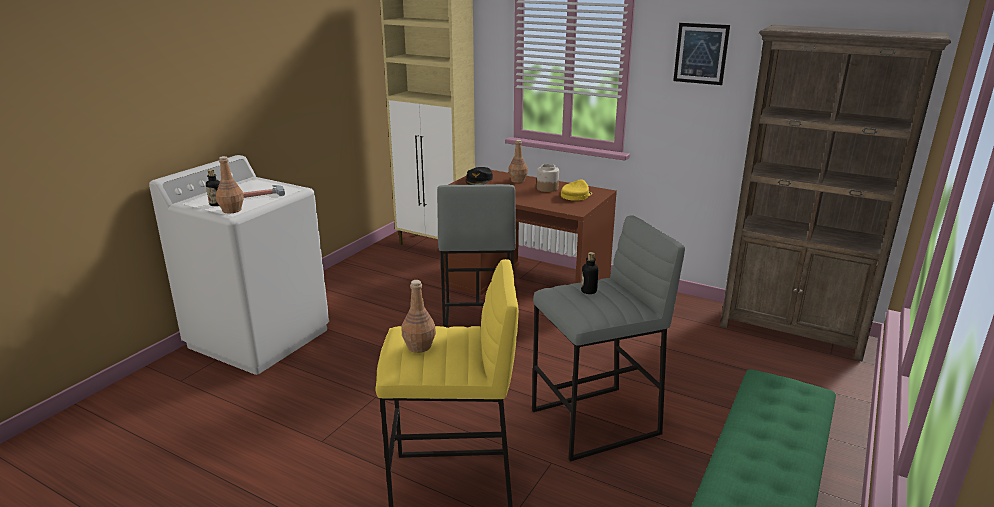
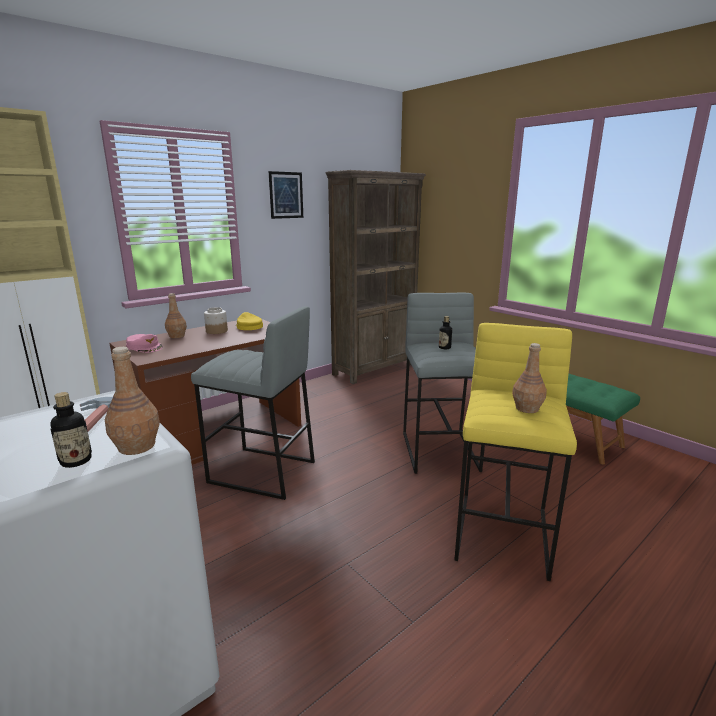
camera: 70 degrees left, 5 degrees down
(479, 180) = (145, 347): black cap -> pink cap

